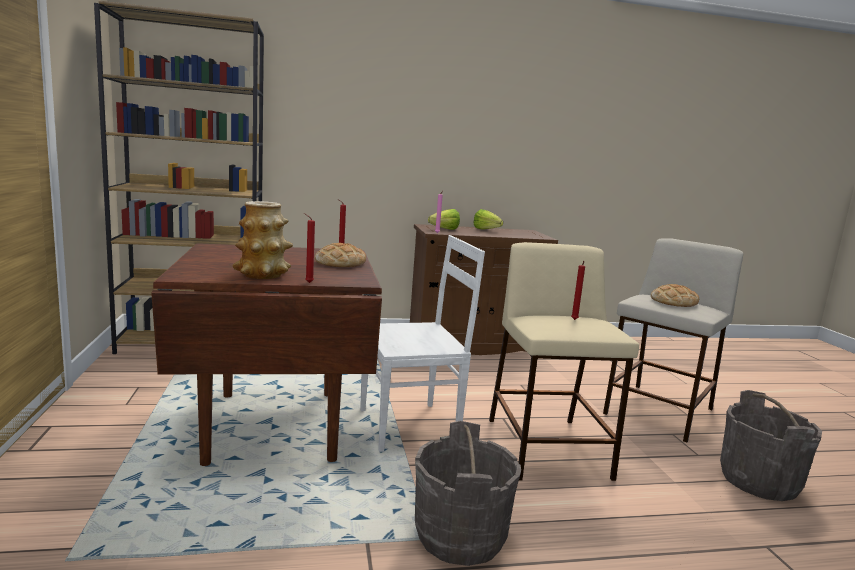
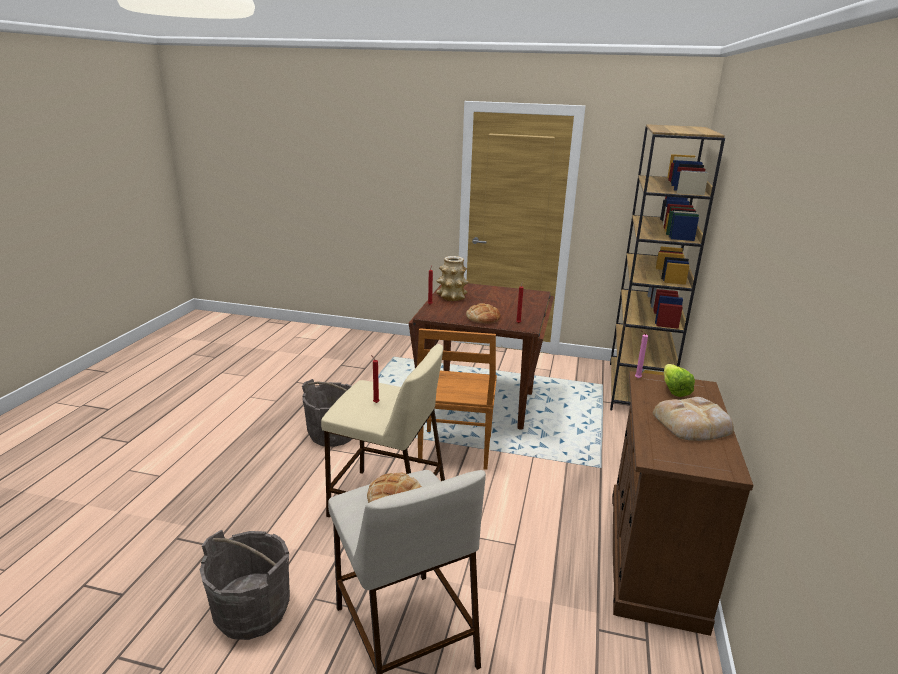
camera: 115 degrees right, 10 degrees up
(411, 426) = (455, 450): white chair -> brown chair
(488, 230) = (693, 424): lettuce -> bread

